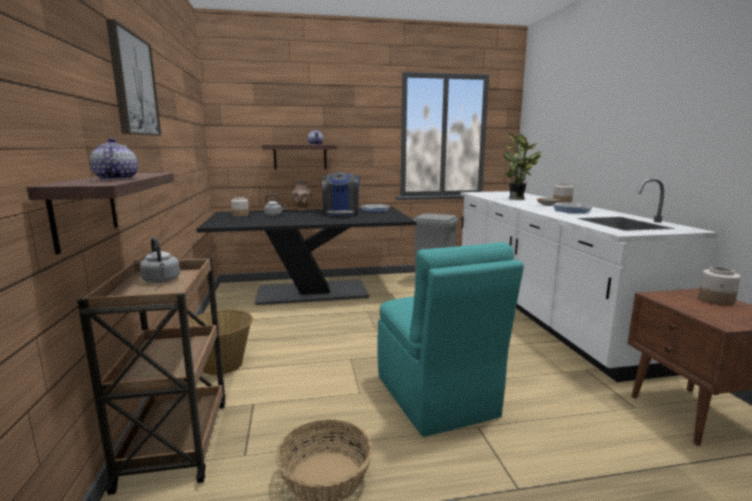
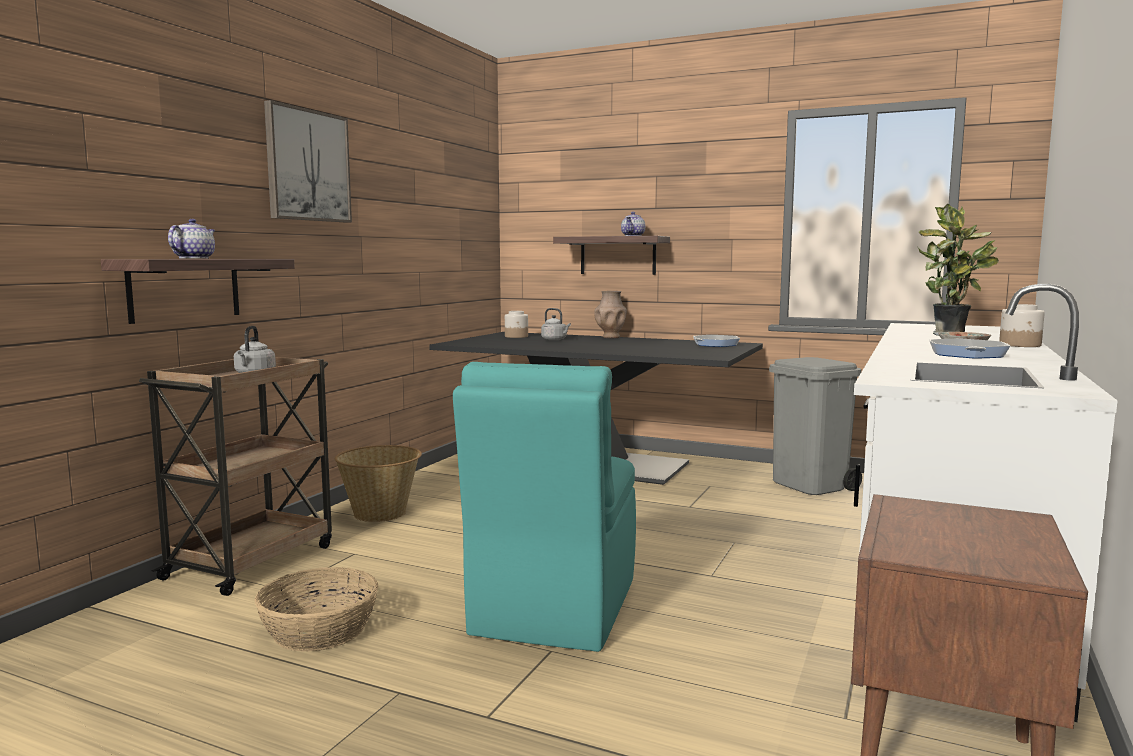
camera: 35 degrees right, 5 degrees down
(341, 213) = (651, 344): coffee machine -> none
(716, 300) = (1010, 530): jar -> none

